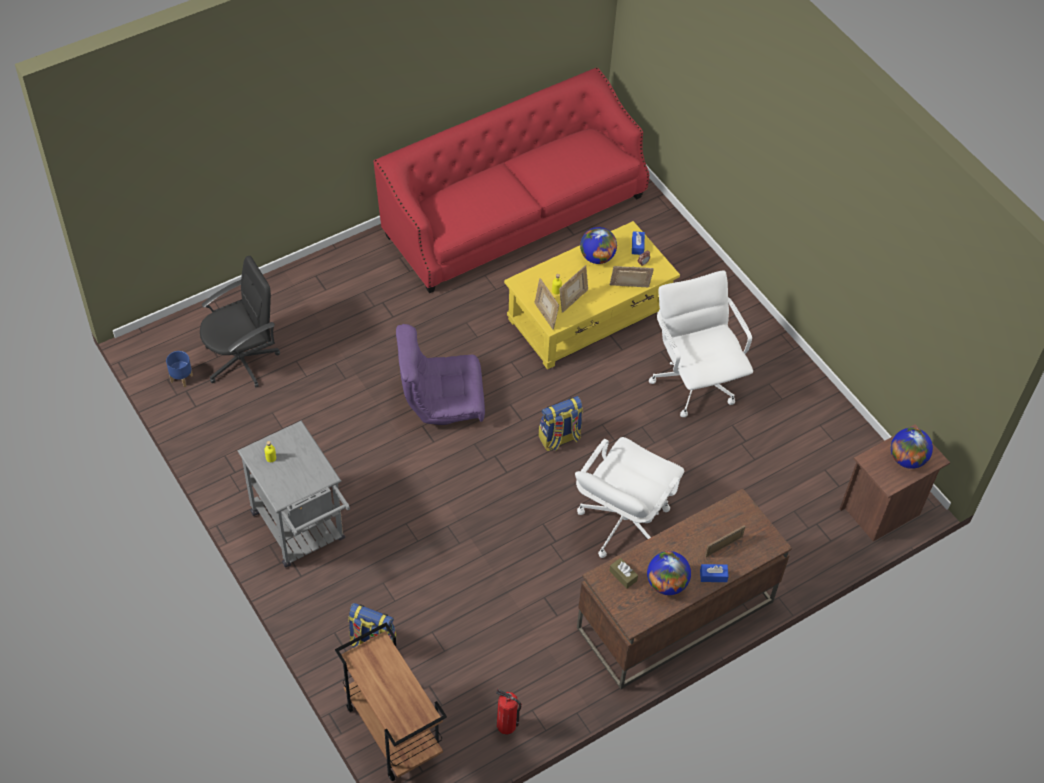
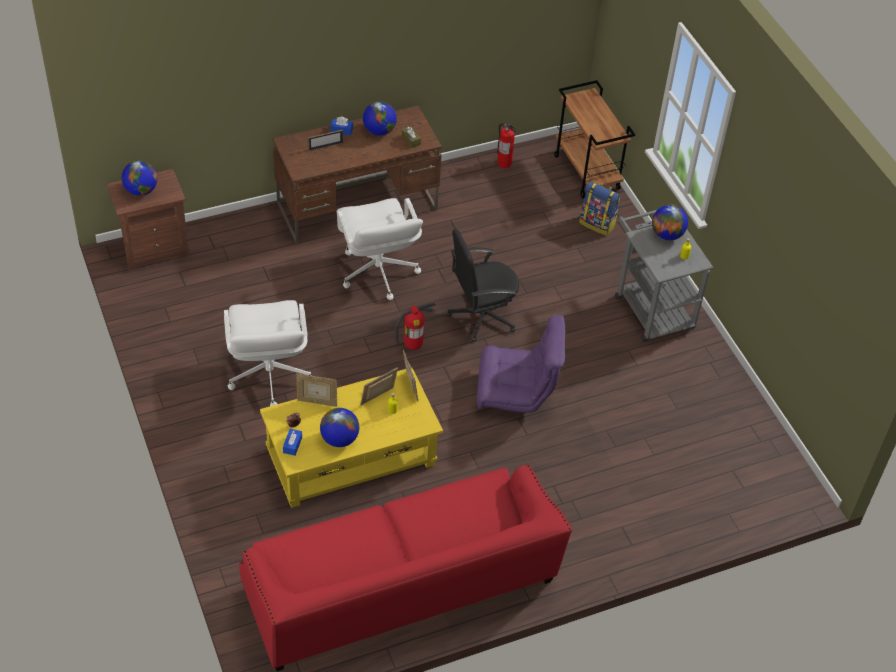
camera: 170 degrees left, 5 degrees down
(181, 378) = (766, 454): blue planter -> none
(242, 359) = (707, 464): black office chair -> black office chair (481, 315)
(291, 484) = (667, 235): none -> globe
(559, 438) = (413, 346): backpack -> fire extinguisher
(622, 523) = (378, 272): white office chair -> white office chair turned 120 degrees clockwise

